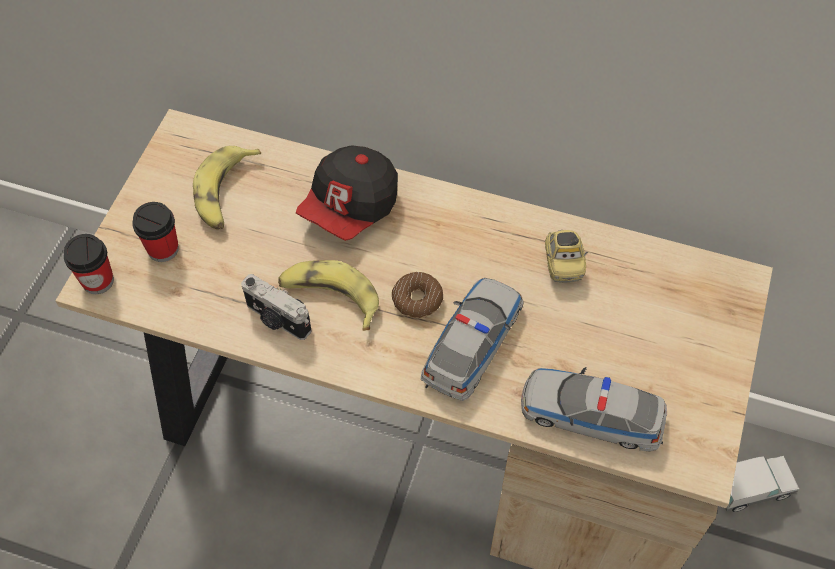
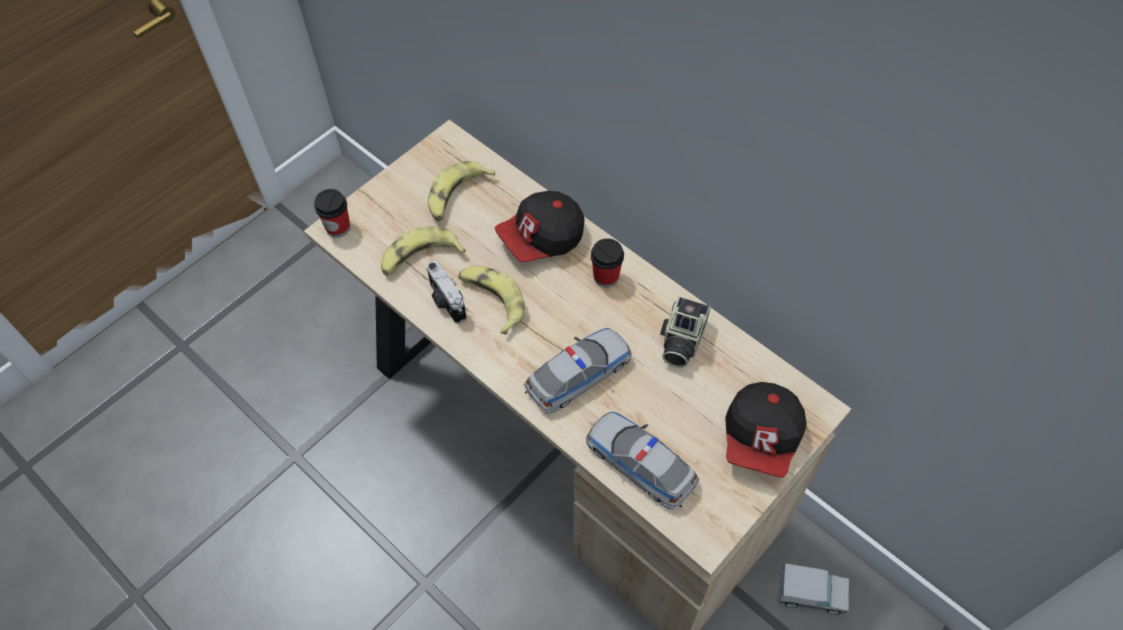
camera: 25 degrees right, 0 degrees up
(163, 249) = (393, 221): cup -> cup (606, 277)
(218, 280) = (420, 258): none -> banana
(417, 299) = (555, 326): donut -> none
(563, 263) = (681, 341): toy car -> camera
(701, 335) = (761, 438): none -> cap

